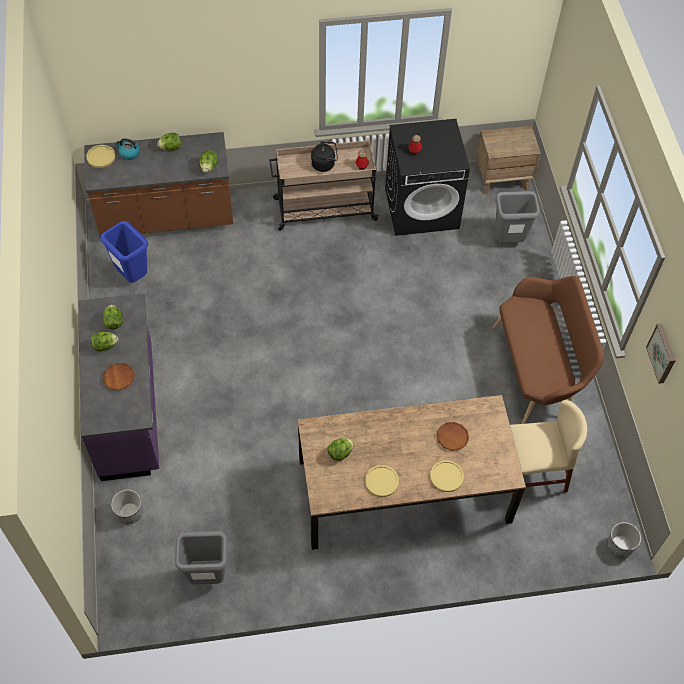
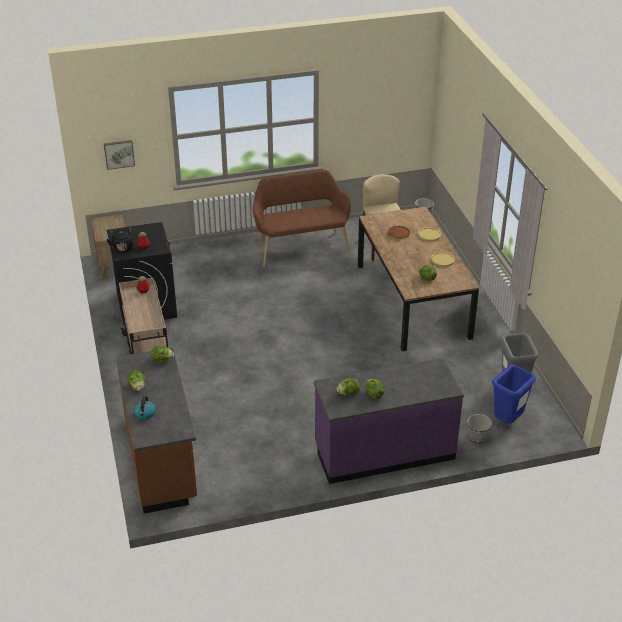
camera: 95 degrees left, 20 degrees down
(101, 157) = (150, 433): yellow plate -> none
(119, 378) = (403, 382): brown plate -> none
(132, 276) = (235, 473): blue trash can -> blue trash can (507, 421)
(324, 164) = (141, 311): black kettle -> black kettle (122, 247)
(509, 241) = (179, 261): grey trash can -> none
(663, 353) = (357, 107): picture -> picture (119, 154)

